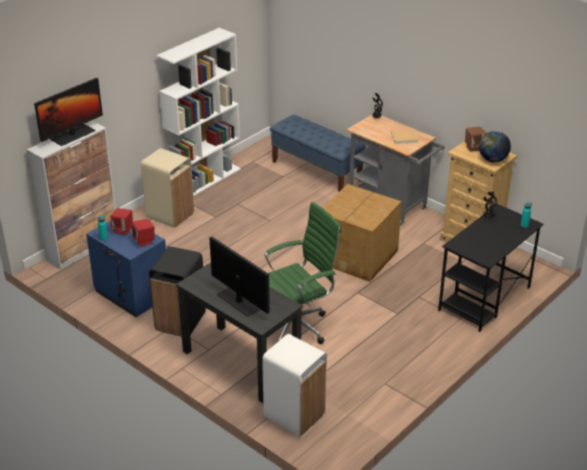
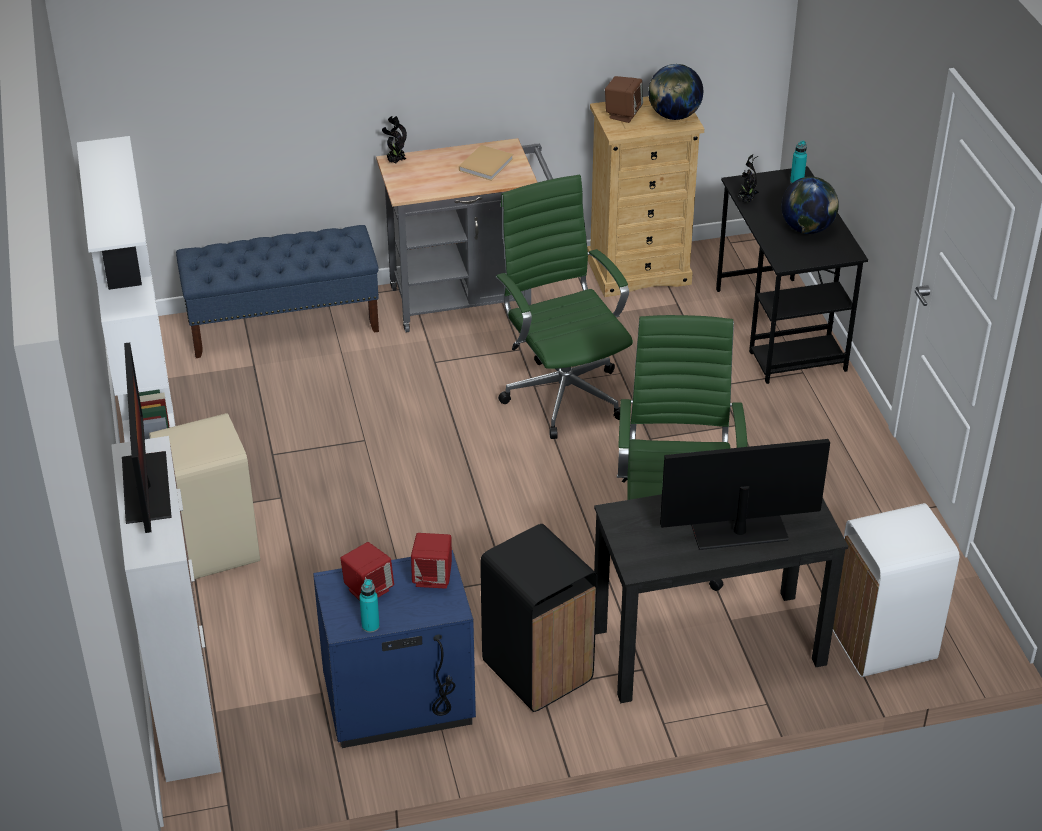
camera: 55 degrees left, 5 degrees up
(359, 256) = (562, 393): cardboard box -> green office chair
(489, 241) = (807, 229): none -> globe

